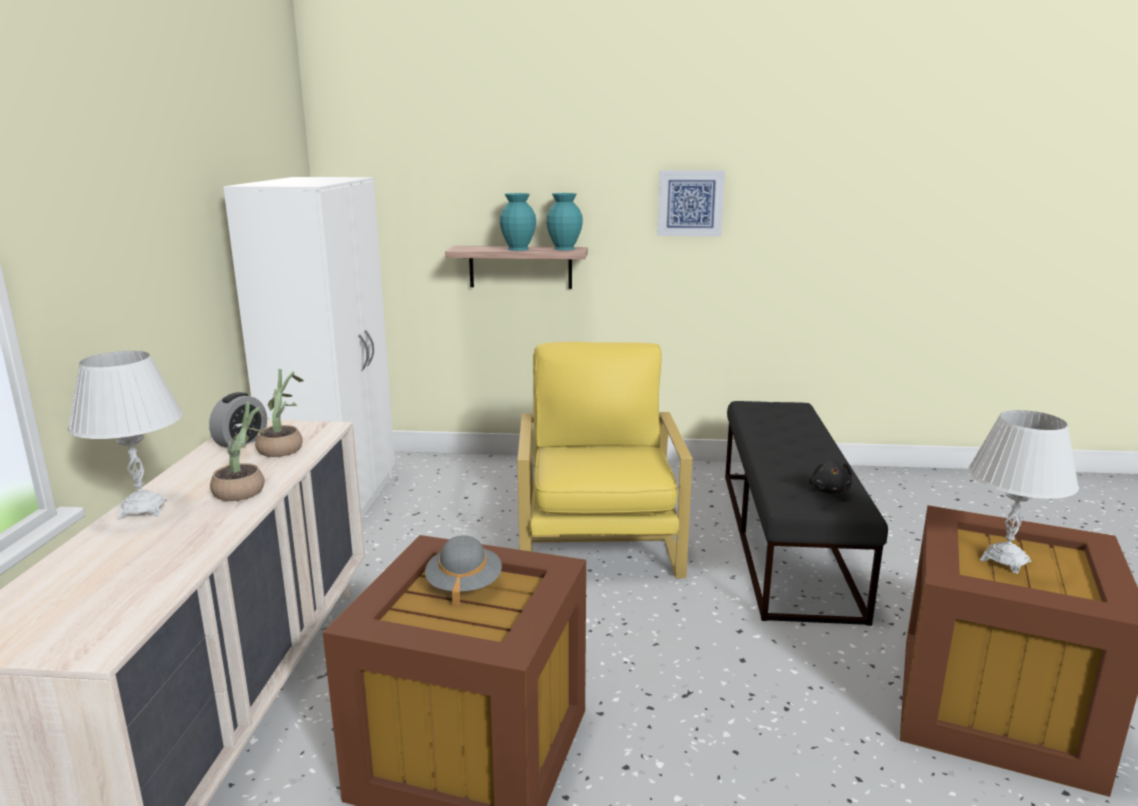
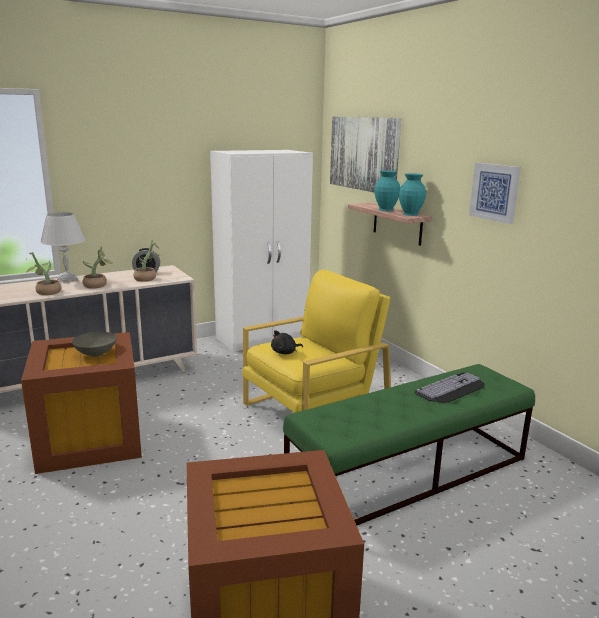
camera: 55 degrees right, 0 degrees up
(192, 541) = (45, 292): none -> potted plant
(429, 174) = (364, 154): none -> picture
(464, 585) = (95, 354): grey hat -> grey bowl
(784, 427) = (452, 389): none -> keyboard
(786, 539) = (409, 474): black bench -> green bench
(829, 490) = (353, 425): black plush toy -> black plush toy (285, 352)
(1005, 561) = (267, 496): white table lamp -> none

